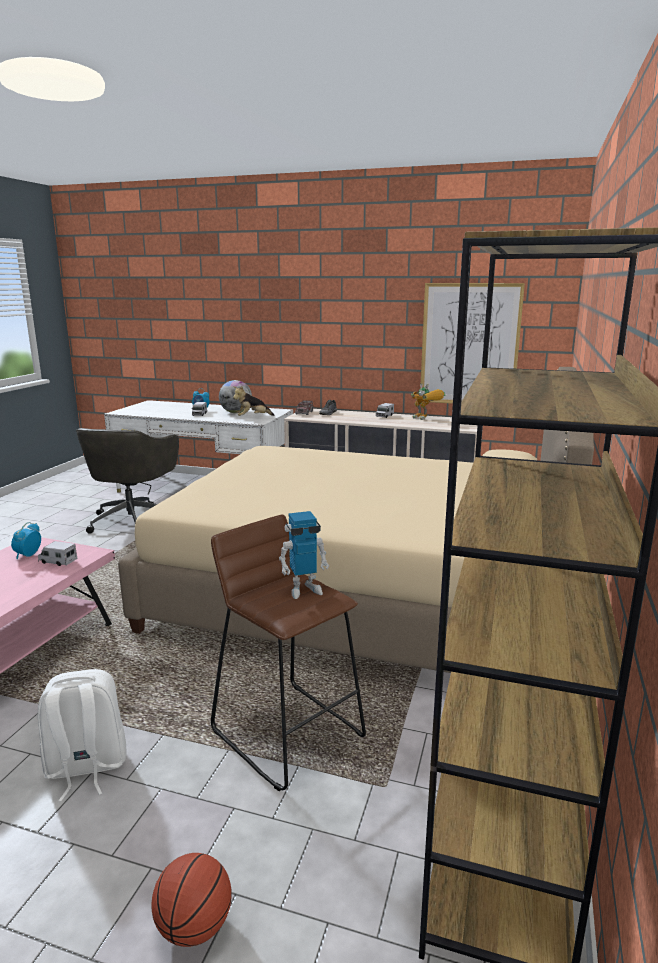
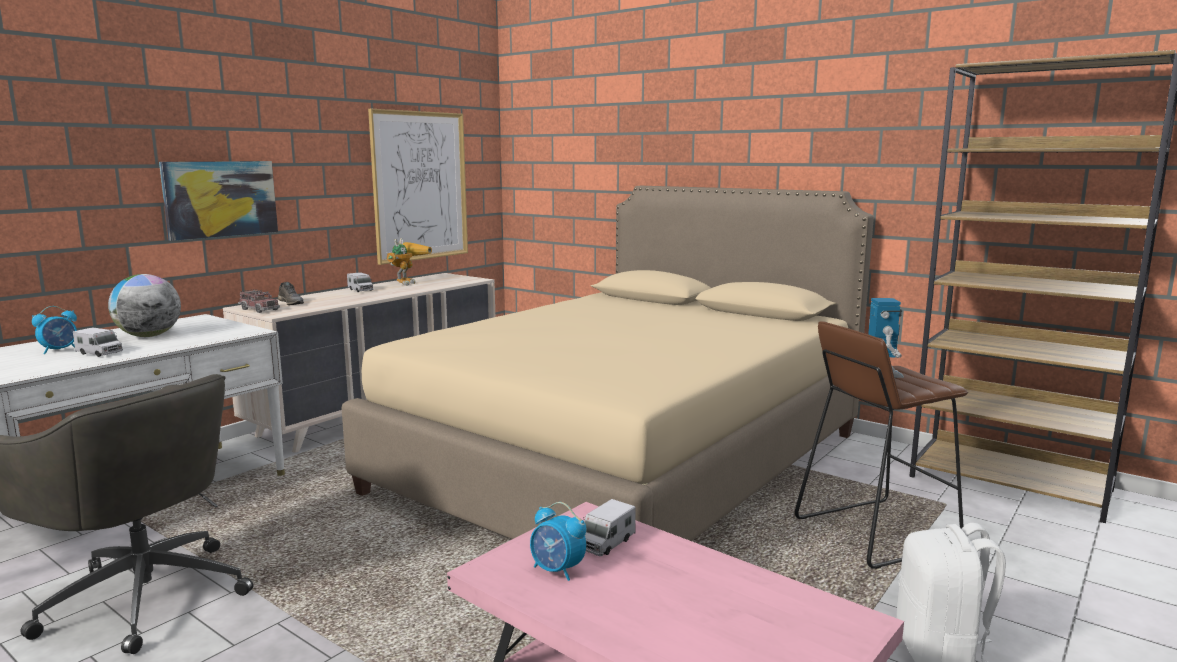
camera: 70 degrees left, 5 degrees down
(194, 927) = (1126, 600): basketball -> none
(252, 418) = (213, 332): plush toy -> none
(311, 343) = (220, 199): none -> picture
(426, 418) = (407, 282): toy robot -> toy robot turned 45 degrees counterclockwise

